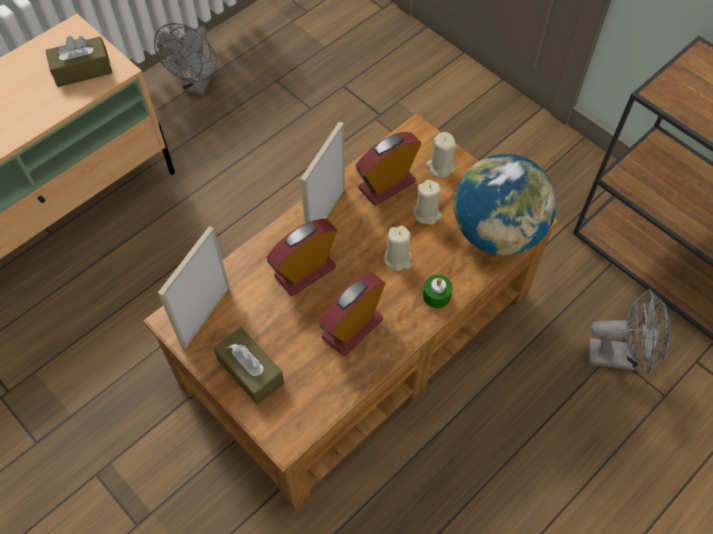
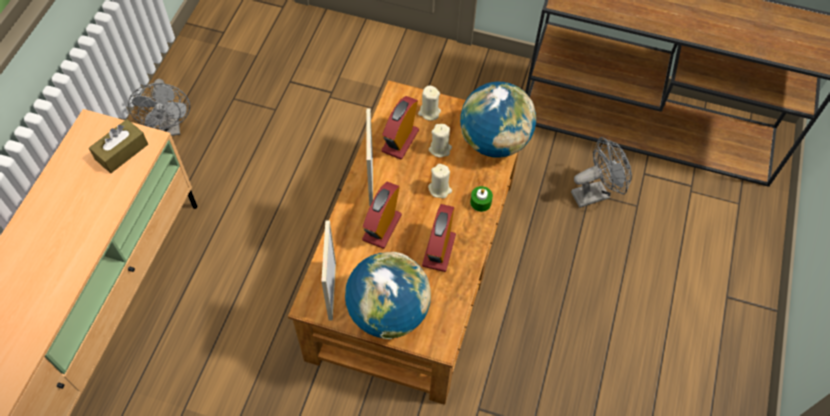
camera: 30 degrees left, 0 degrees up
(250, 371) = (388, 312): brown tissue box -> globe

